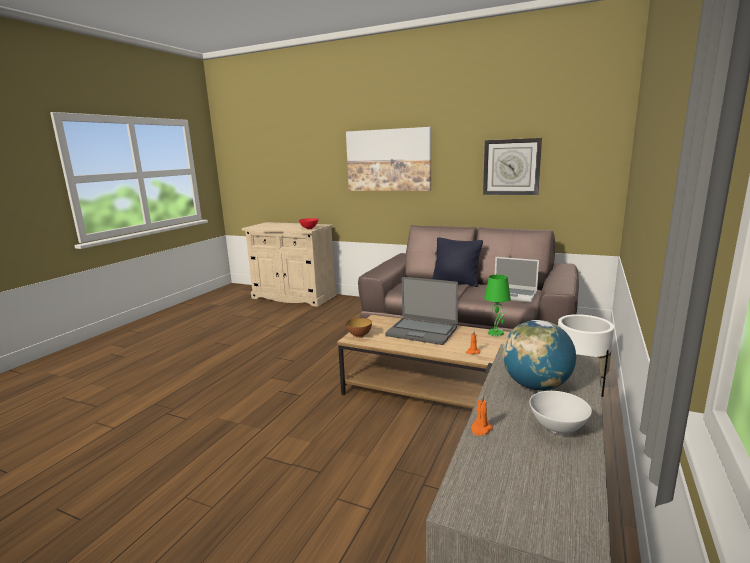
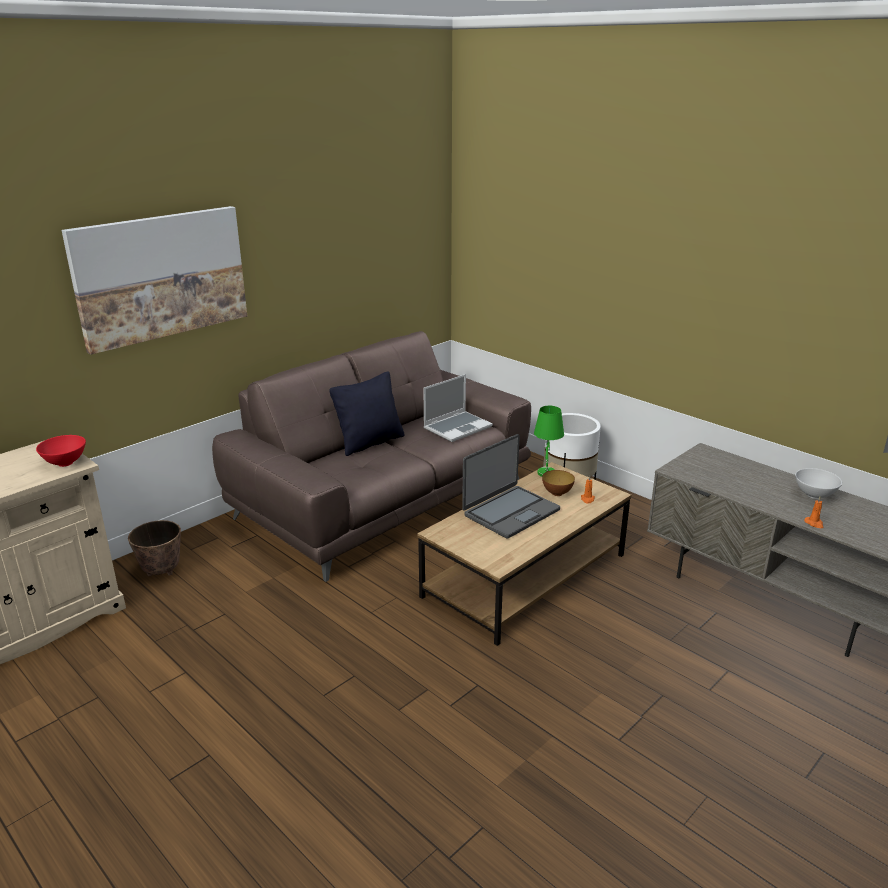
camera: 70 degrees left, 10 degrees up
(348, 304) = (161, 571): none -> planter
(359, 336) = (493, 557): bowl -> bowl (557, 493)
(511, 167) = (345, 255): wall clock -> none
(536, 386) = (747, 482): globe -> none

